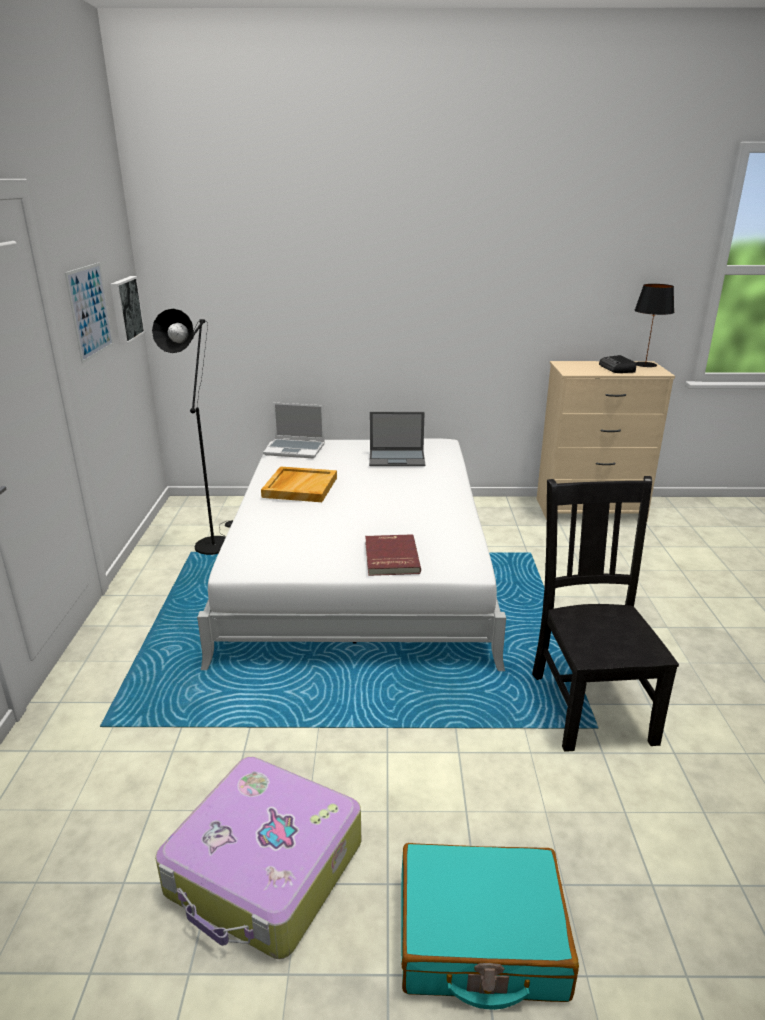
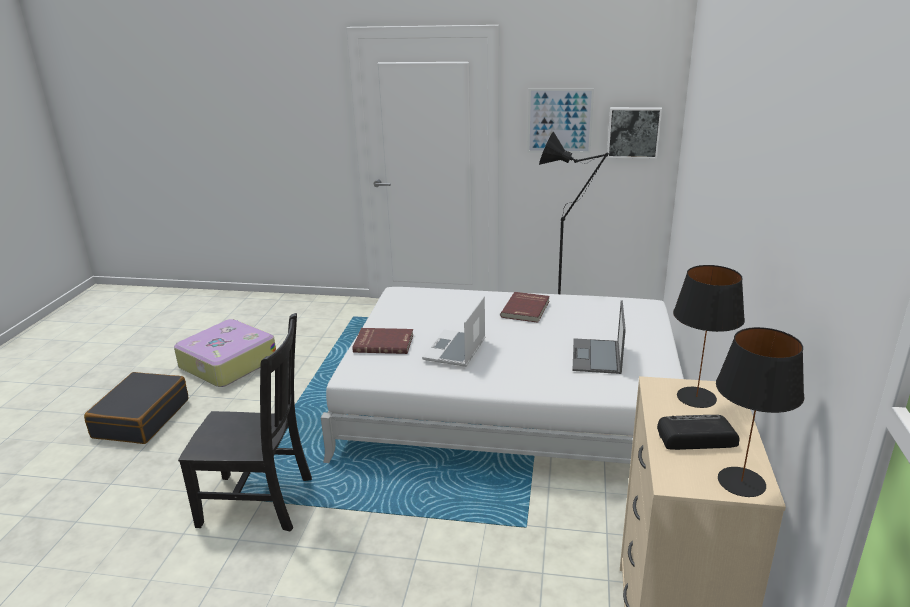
camera: 100 degrees right, 0 degrees up
(295, 449) = (629, 309): laptop -> laptop (455, 350)
(300, 487) = (526, 309): beige tray -> red book
(480, 937) = (141, 418): turquoise suitcase -> black suitcase
(576, 367) = (697, 397): none -> black table lamp

